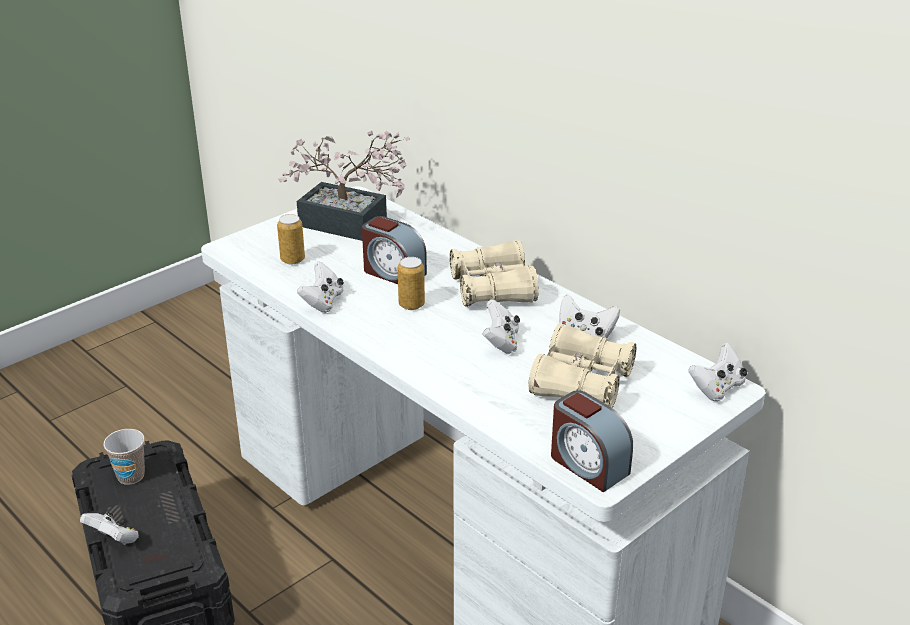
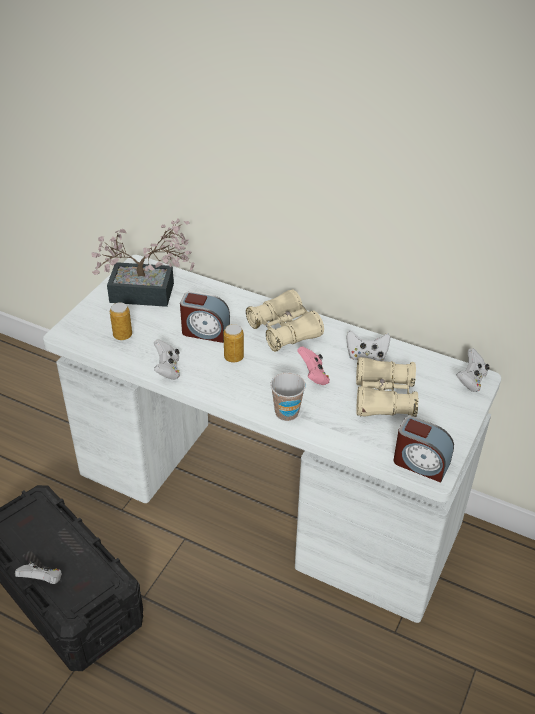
camera: 20 degrees left, 10 degrees up
(131, 476) = (26, 524): cup -> cup (286, 413)
(501, 342) = (313, 376): white game controller -> pink game controller

